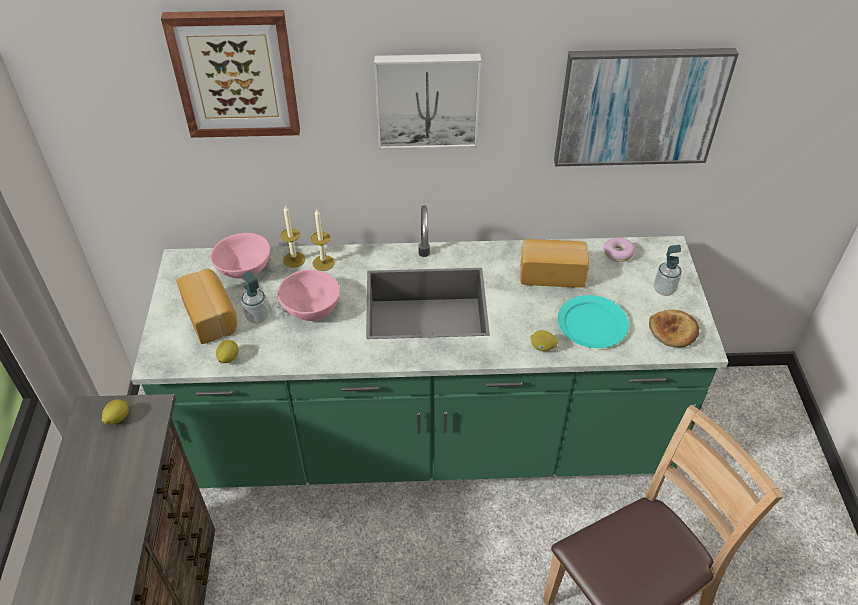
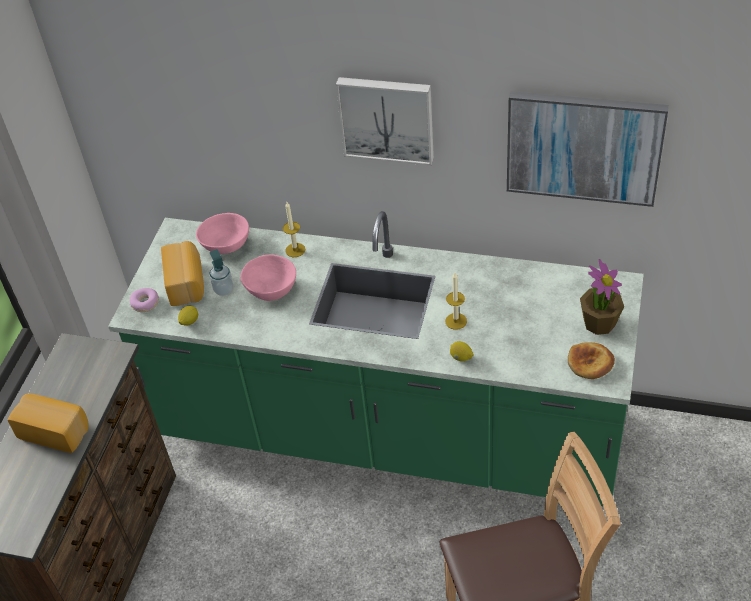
camera: 20 degrees right, 0 degrees up
(117, 418) = (89, 356): lemon -> none
(235, 74) = (224, 79): picture -> none
(294, 259) = (271, 243): candle -> candle (456, 321)
(551, 272) = (498, 290): bread -> bread (55, 430)
(592, 324) = (516, 344): turquoise plate -> none
(618, 253) = (570, 281): donut -> donut (145, 303)
(664, 289) = (599, 323): soap dispenser -> potted plant

